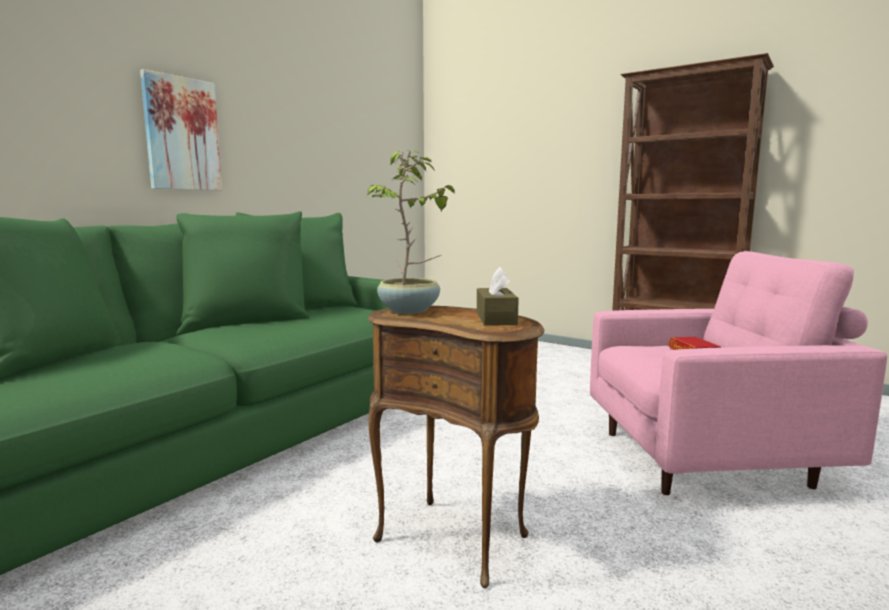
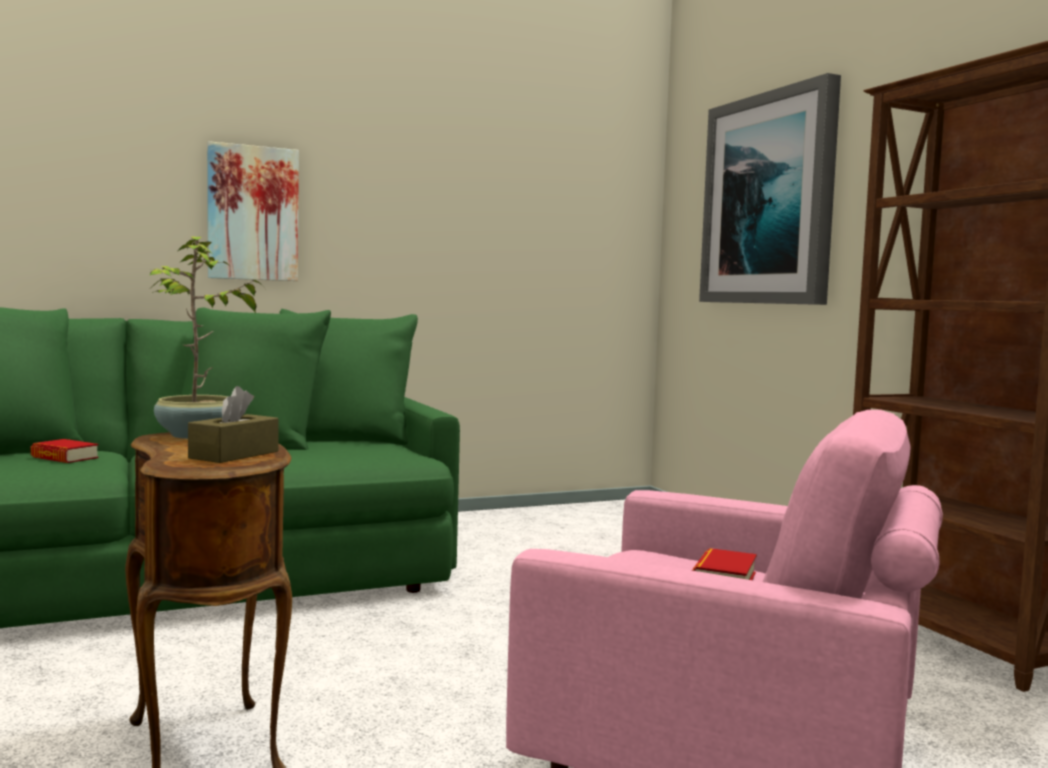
camera: 30 degrees right, 5 degrees down
(140, 351) = (64, 457): none -> book
(516, 136) = (769, 200): none -> picture

